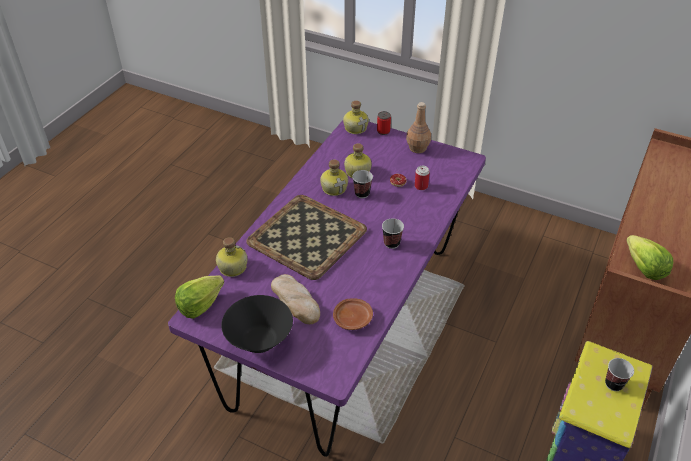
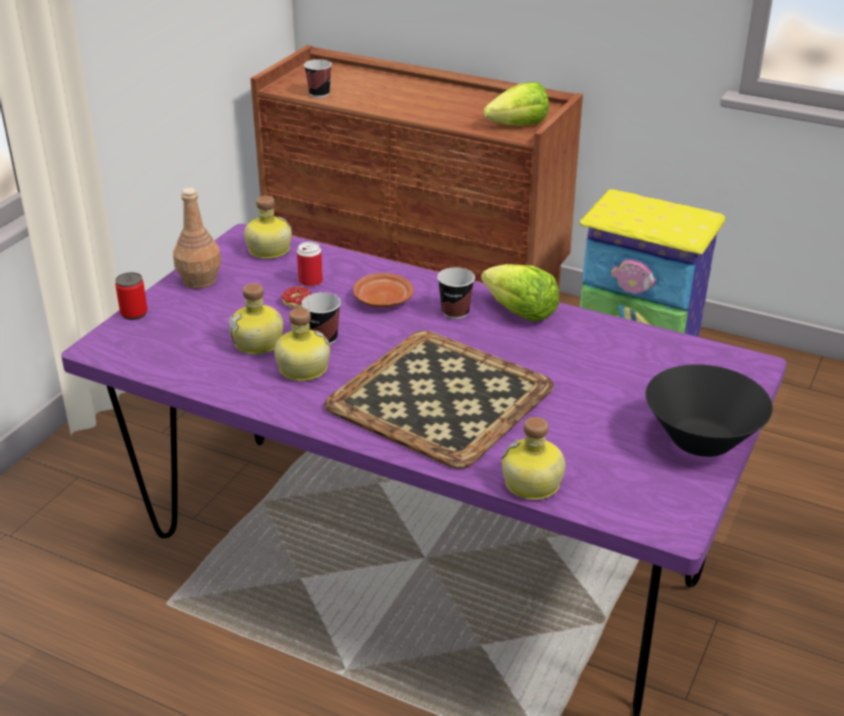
camera: 90 degrees left, 10 degrees down
(200, 305) = (639, 518): lettuce -> lettuce (519, 312)
(296, 301) = (604, 405): bread -> none
(353, 318) = (629, 349): brown plate -> brown plate (382, 299)
(356, 127) = (109, 344): bottle -> bottle (267, 250)
(614, 384) = (645, 212): cup -> cup (319, 94)

